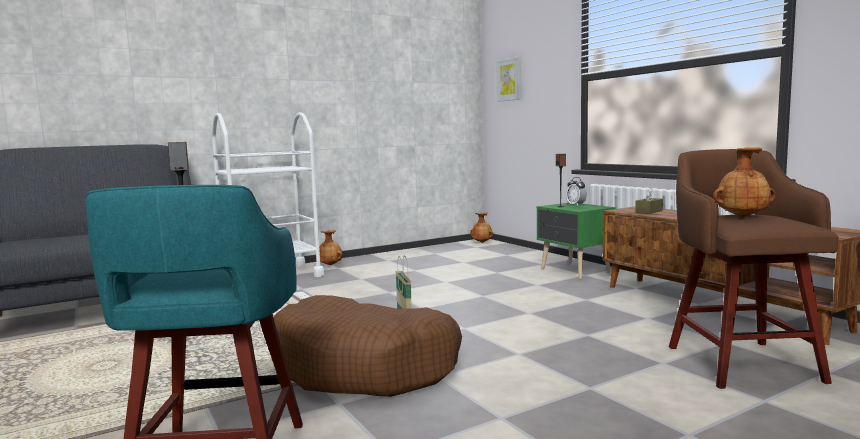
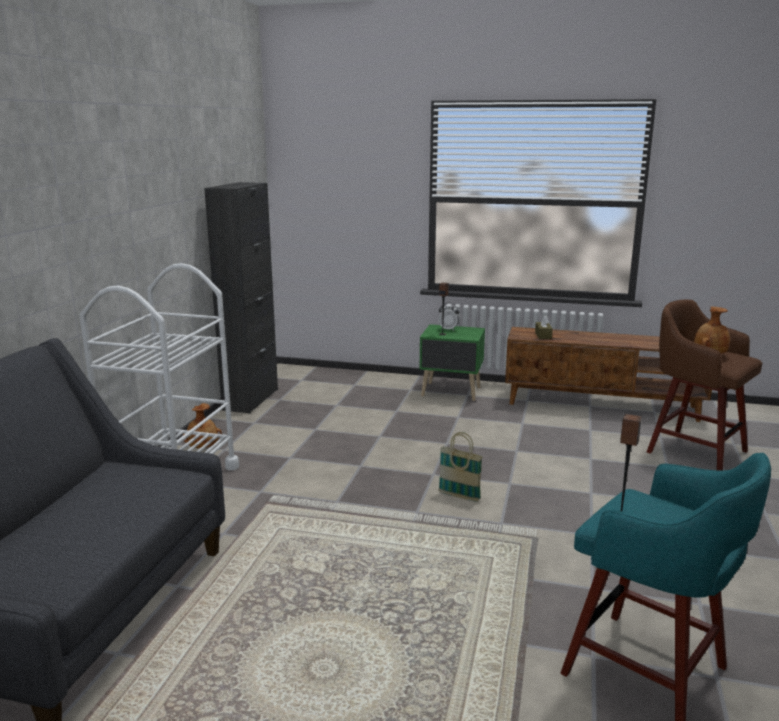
camera: 45 degrees left, 10 degrees up
(366, 367) = (535, 550): brown dog bed -> none
(417, 250) = (250, 399): none -> black cabinet
(482, 242) = (291, 371): brown vase -> none
(509, 79) = (318, 186): picture -> none

